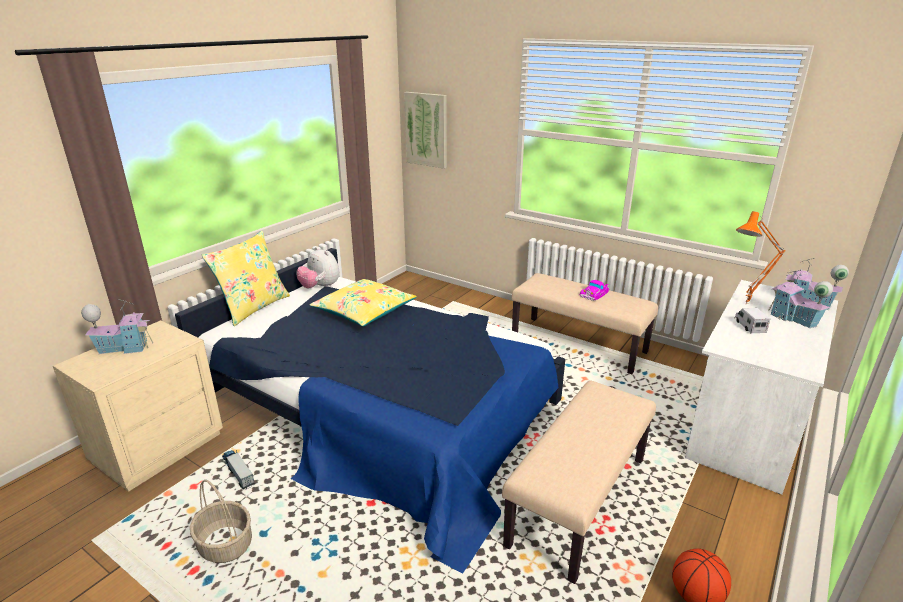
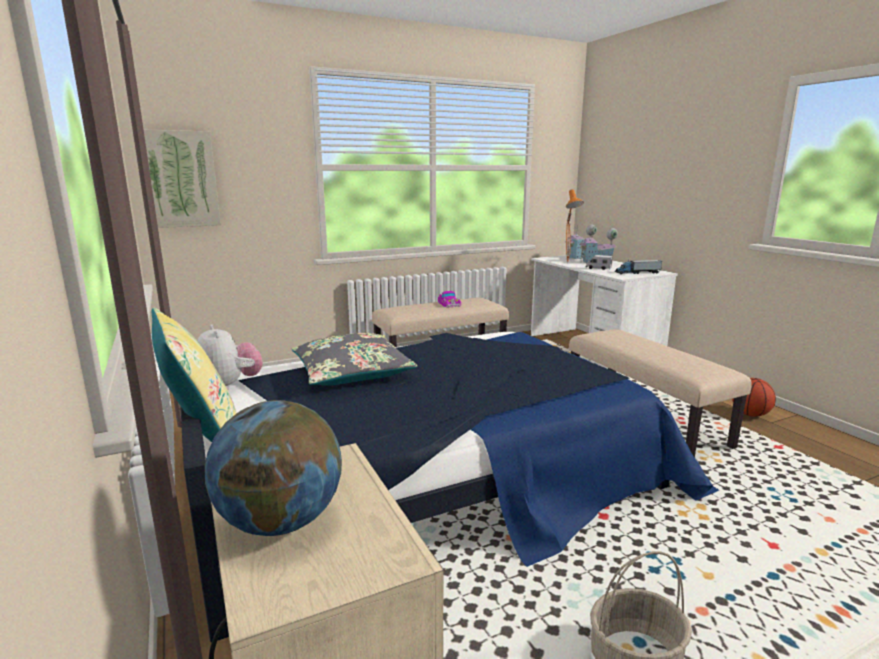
camera: 60 degrees left, 10 degrees down
(124, 348) = (281, 522): toy house -> globe
(238, 472) = (477, 618): toy truck -> toy truck (637, 273)
(320, 287) = (230, 386): plush toy -> plush toy turned 105 degrees counterclockwise
(364, 311) = (352, 372): yellow pillow -> grey pillow

